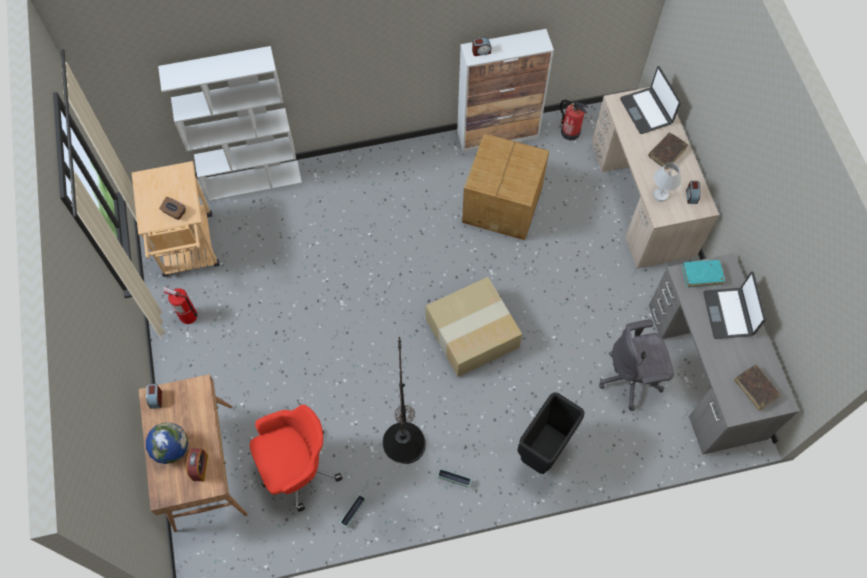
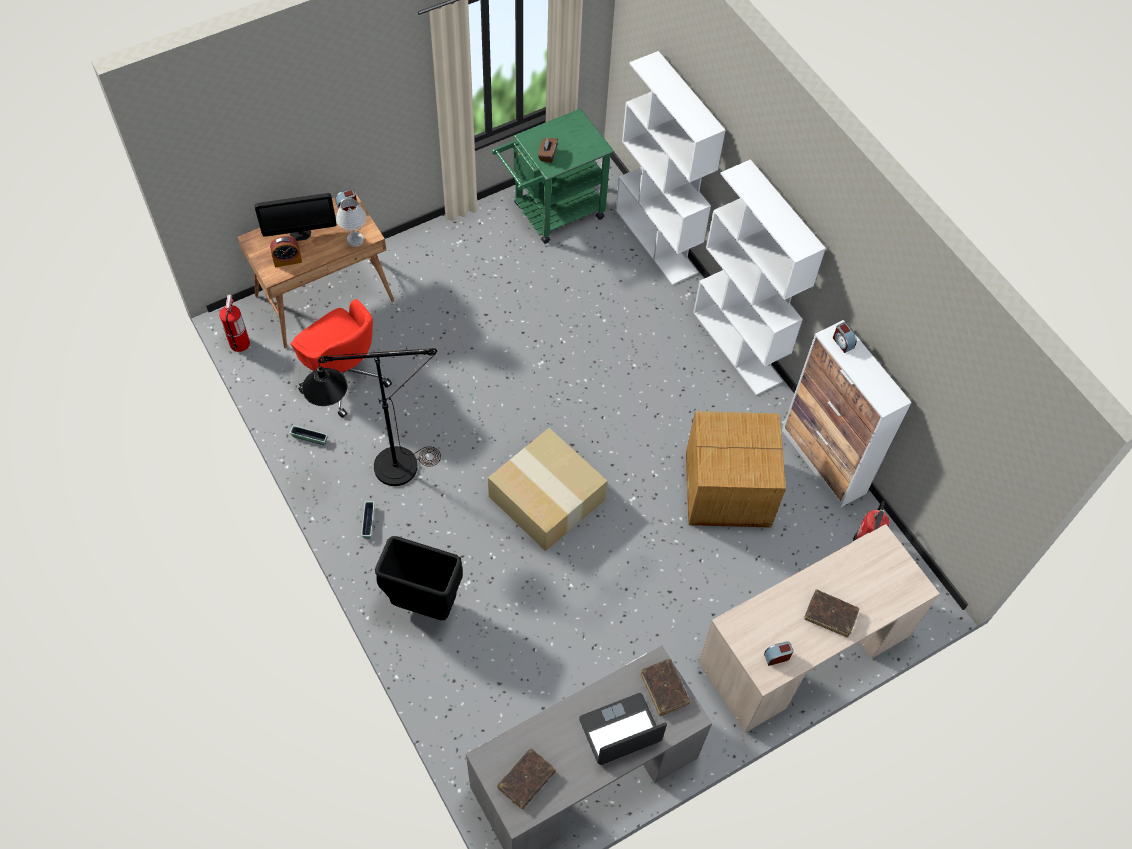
camera: 70 degrees right, 5 degrees down
(171, 449) = (300, 233): globe -> monitor
(188, 316) = (479, 236): fire extinguisher -> fire extinguisher (239, 343)
(189, 250) = (552, 213): beige cart -> green cart
(378, 156) = (738, 347): none -> white bookcase
(631, 379) = (544, 684): grey office chair -> none
(646, 111) = (885, 579): laptop -> none
(660, 195) = (763, 619): white table lamp -> white table lamp (355, 239)
(702, 275) = (664, 689): turquoise book -> brown book

